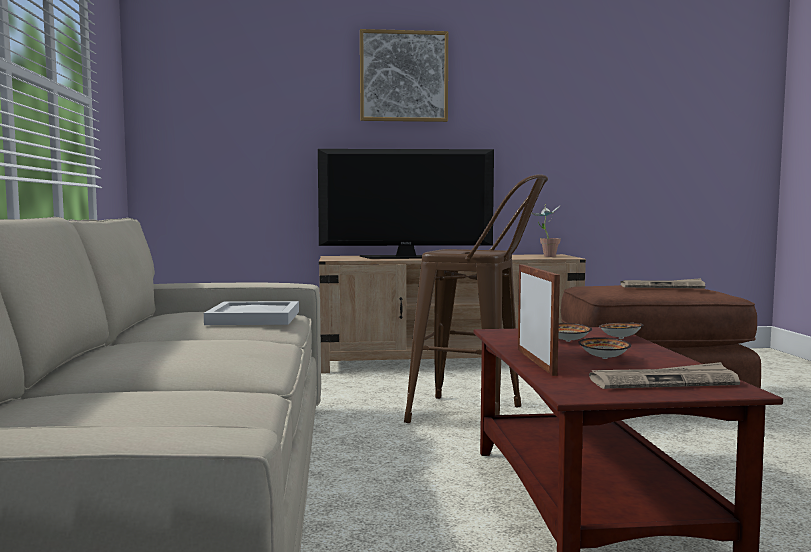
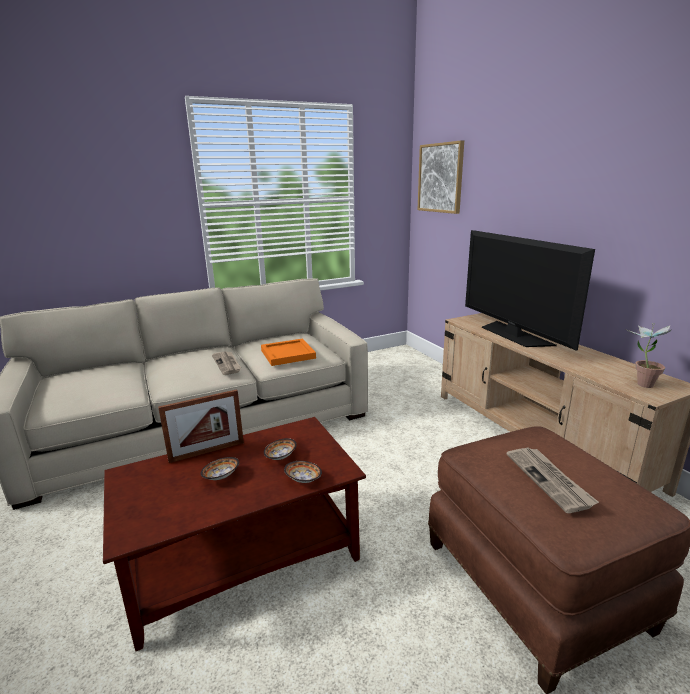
camera: 70 degrees right, 15 degrees up
(255, 317) = (288, 354): white tray -> orange tray
(403, 76) = (566, 156): picture -> picture (440, 178)
(478, 416) = (396, 480): brown stool -> none
(663, 381) = (151, 504): newspaper -> newspaper (227, 364)

